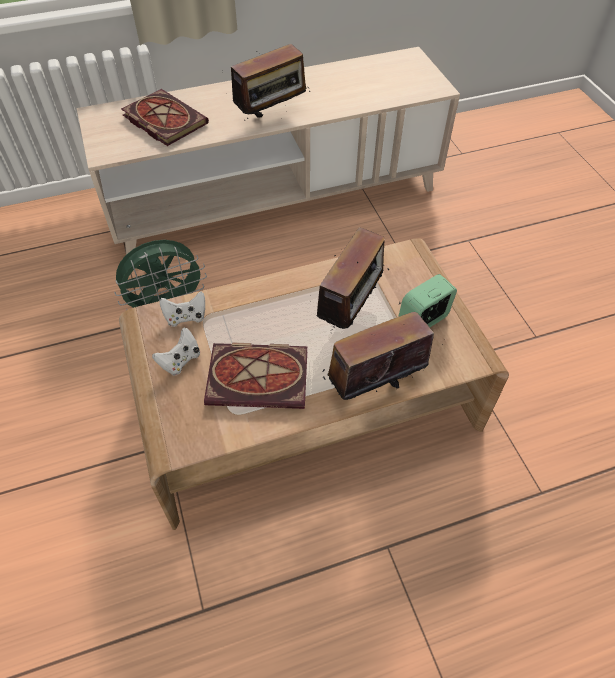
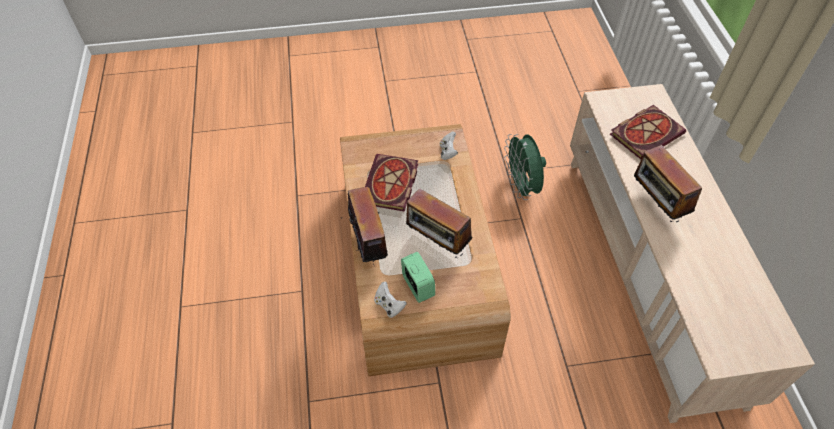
camera: 100 degrees right, 0 degrees up
(180, 360) = (413, 148): white game controller -> white game controller (389, 305)

